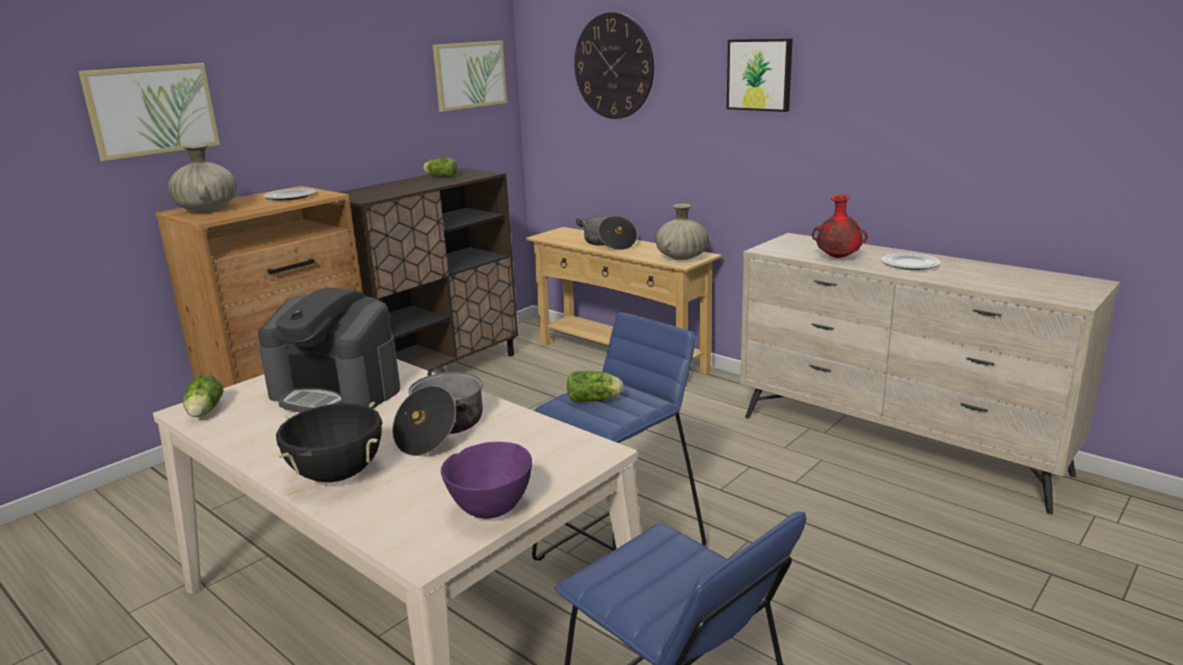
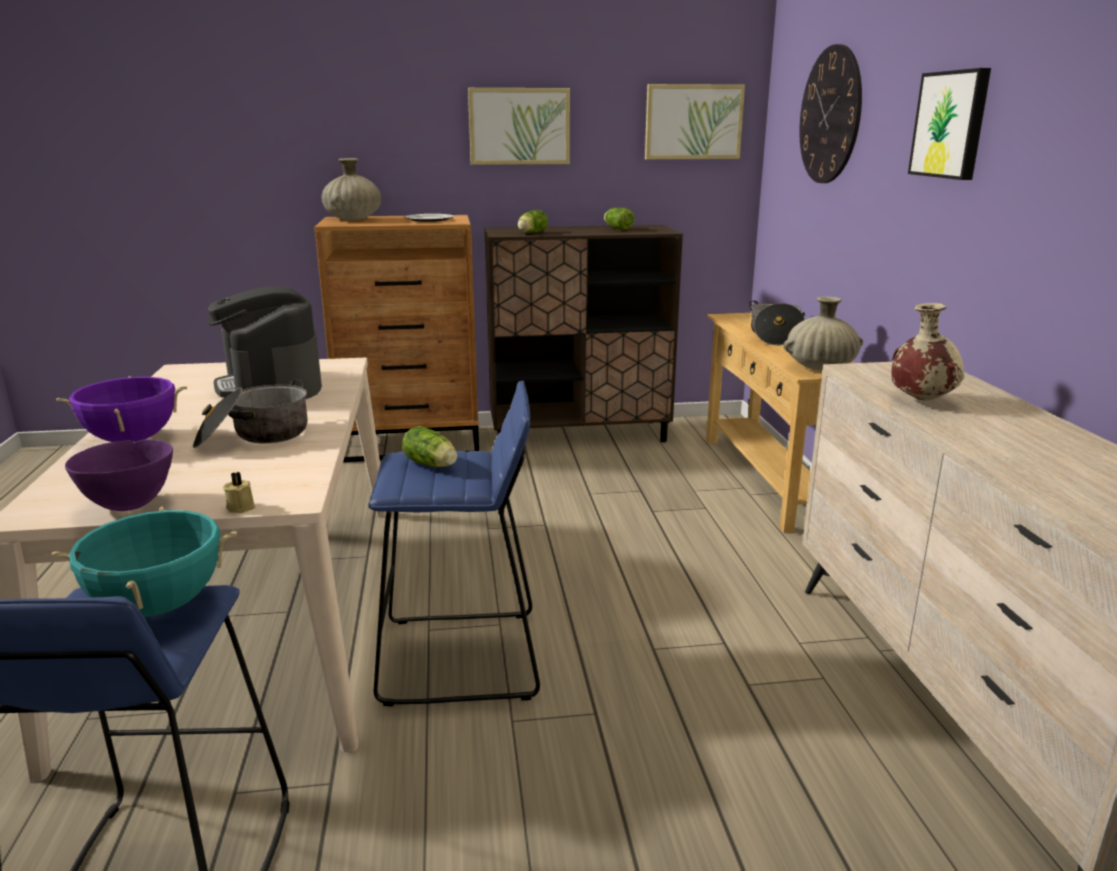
camera: 40 degrees right, 0 degrees up
(152, 110) = (336, 126): picture -> picture (519, 126)
(204, 412) = (183, 373): lettuce -> lettuce (531, 233)
(337, 475) = (132, 440): black cooking pot -> purple cooking pot
(577, 472) = (241, 507): none -> beige candle
(657, 554) = (159, 606): none -> turquoise cooking pot
(837, 258) = (920, 400): red vase -> beige vase
(911, 264) = (1014, 434): plate -> none

